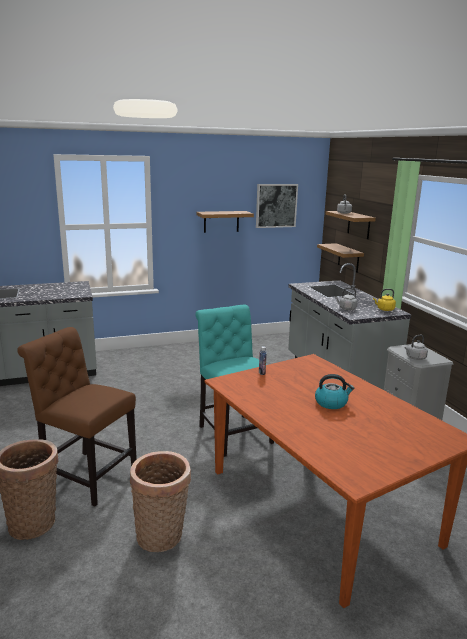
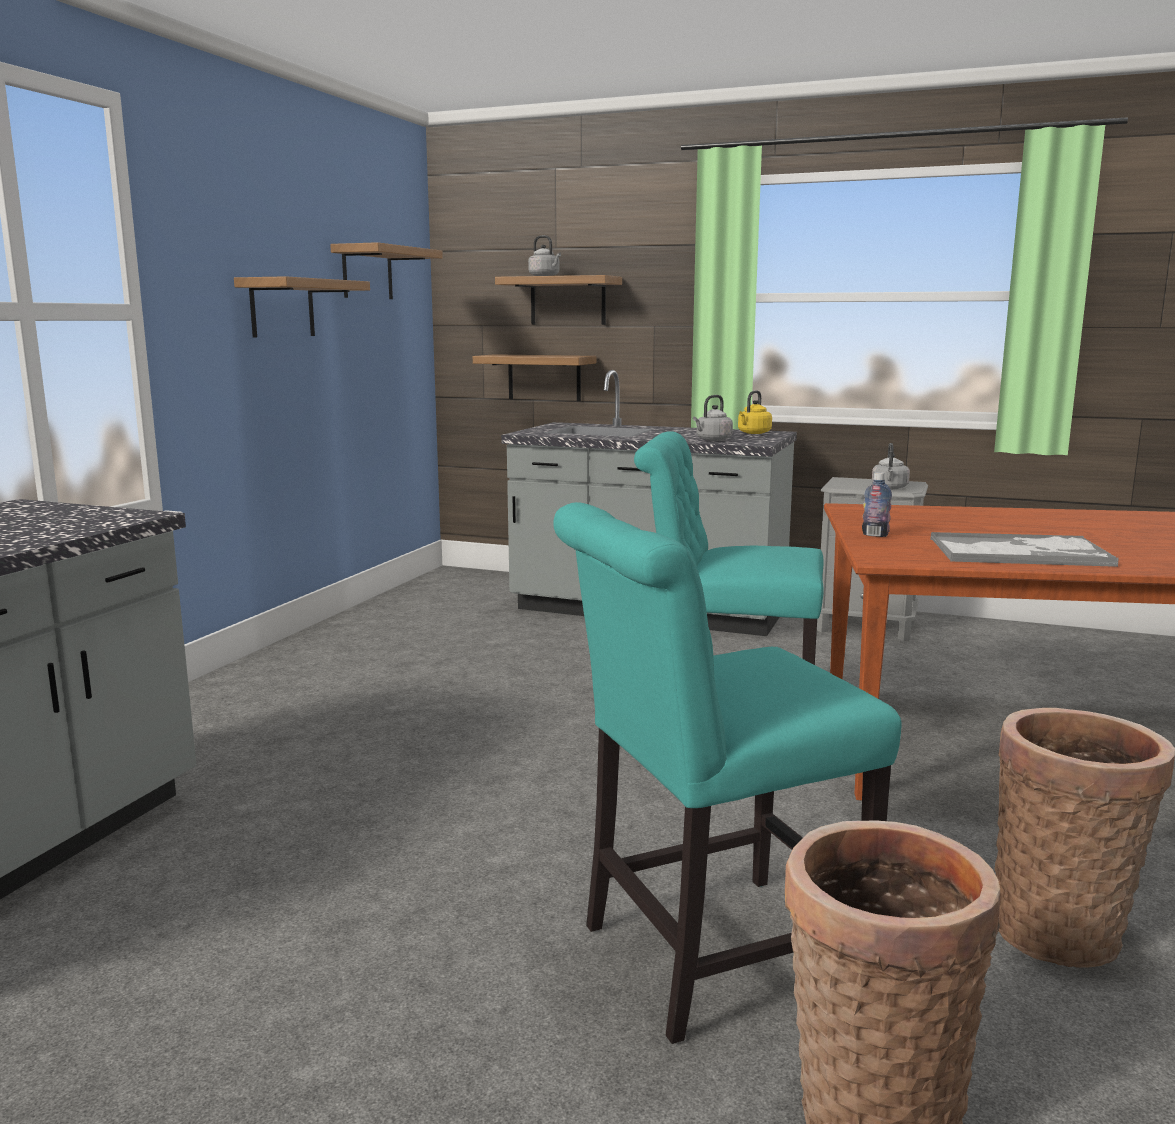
camera: 50 degrees left, 5 degrees down
(86, 475) = (708, 957): brown chair -> turquoise chair
(272, 401) = (1020, 552): none -> tray
(276, 205) = (367, 273): picture -> shelf
(331, 403) = (1058, 532): kettle -> none

